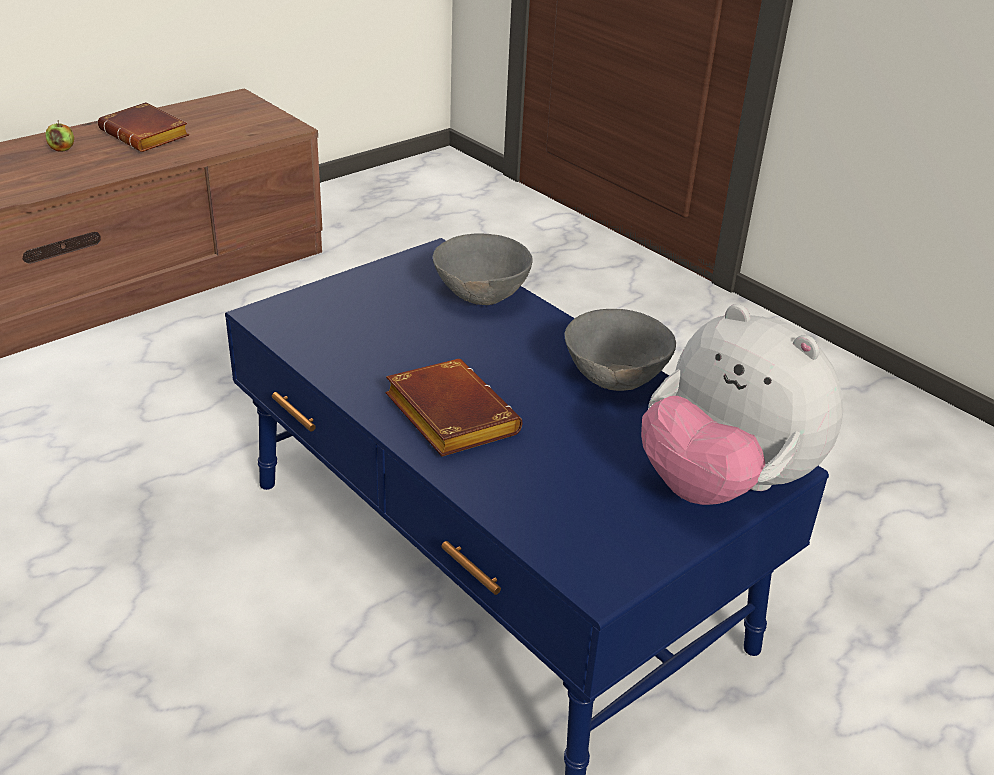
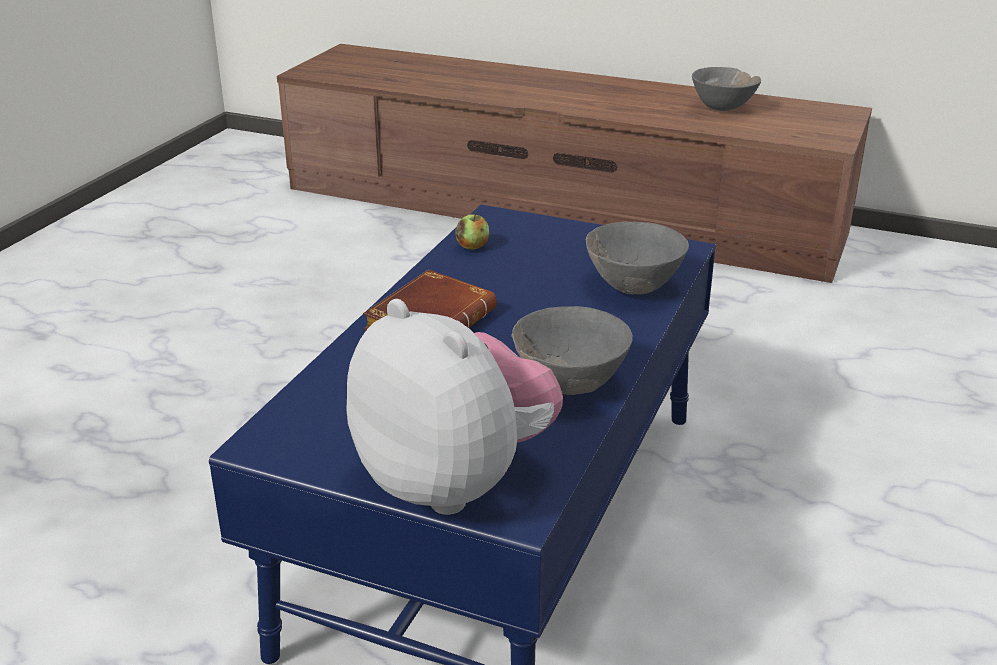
camera: 65 degrees right, 5 degrees down
(62, 149) = (653, 95): apple -> apple (472, 246)
(148, 135) = (723, 108): brown book -> grey bowl
(724, 484) = (455, 482): plush toy -> plush toy turned 120 degrees clockwise

